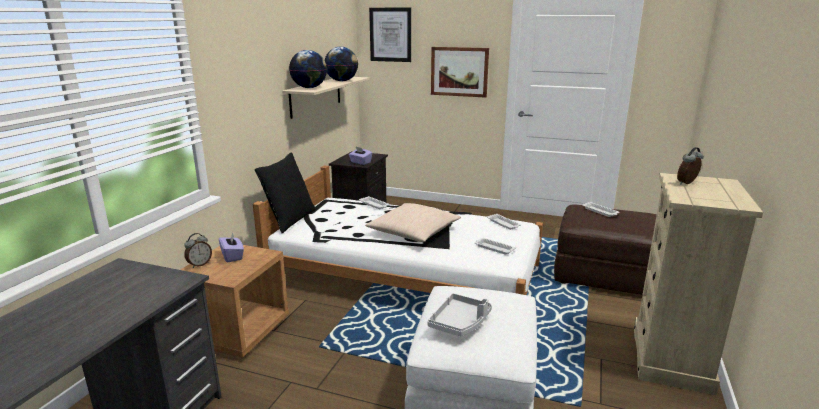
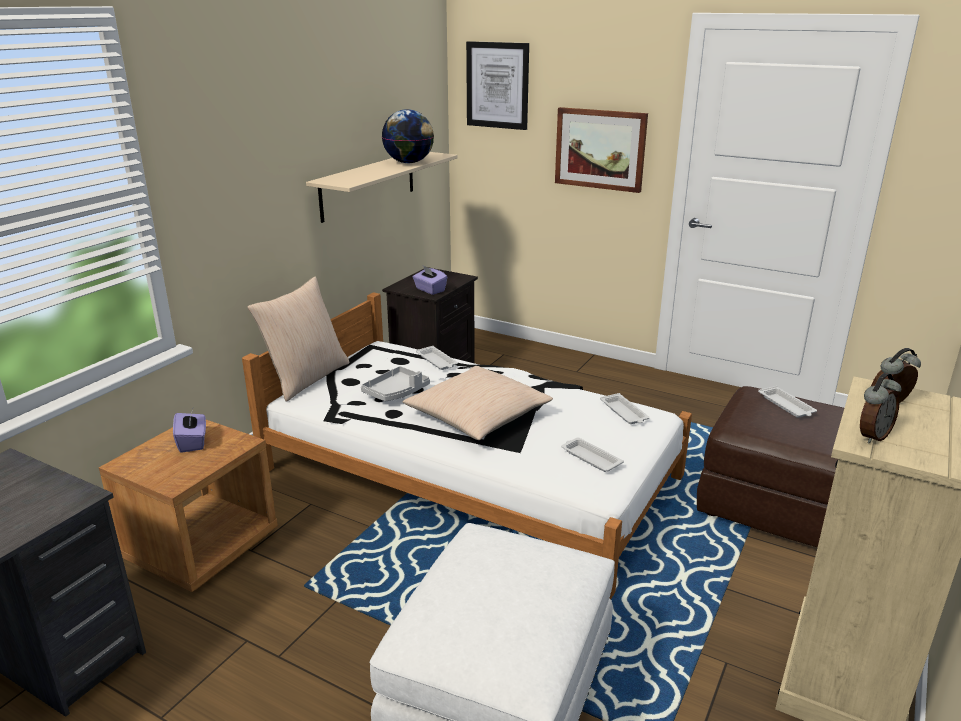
camera: 10 degrees right, 5 degrees up
(199, 264) = (143, 452): alarm clock -> alarm clock (872, 436)
(290, 220) = (306, 378): black pillow -> beige pillow
(309, 88) = (349, 177): globe -> none
(460, 322) = (467, 604): grey tray -> grey tray (396, 392)

